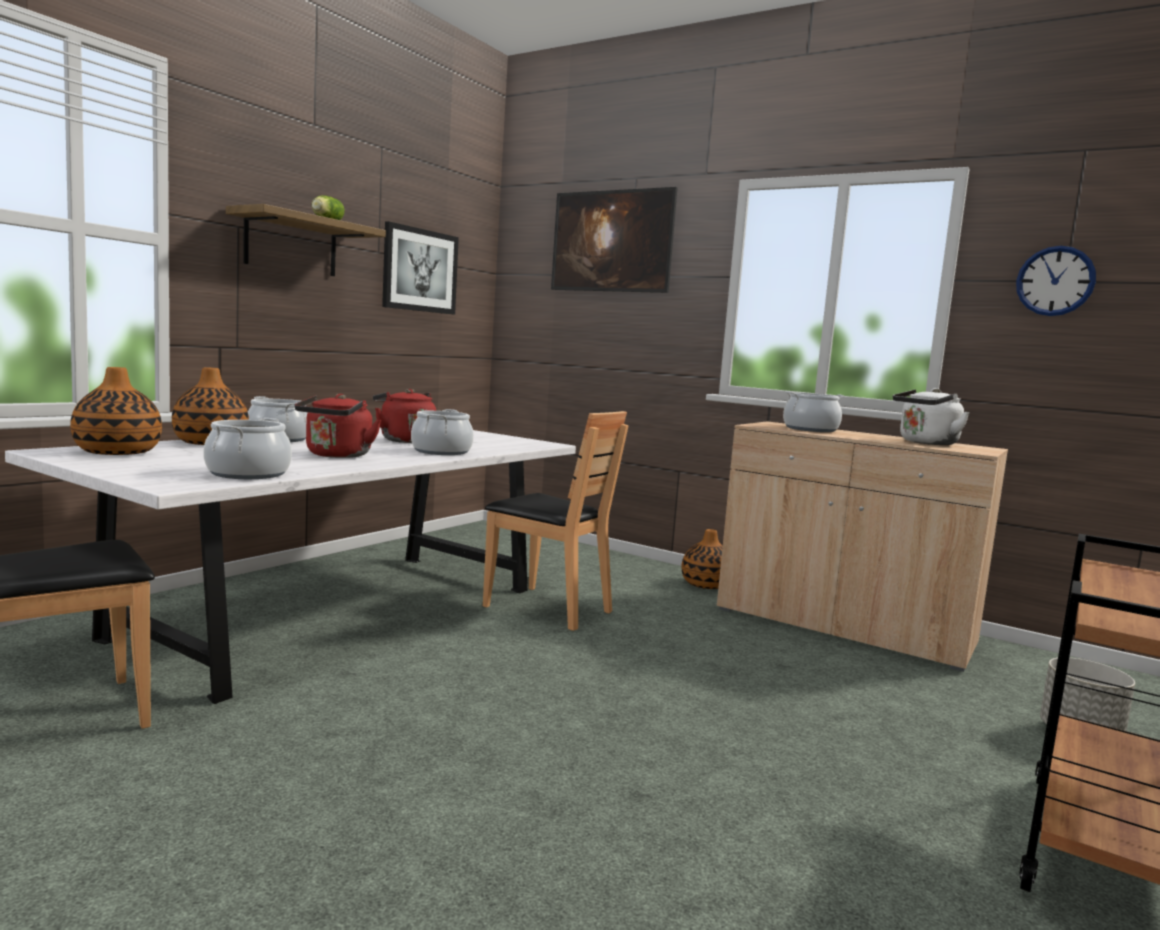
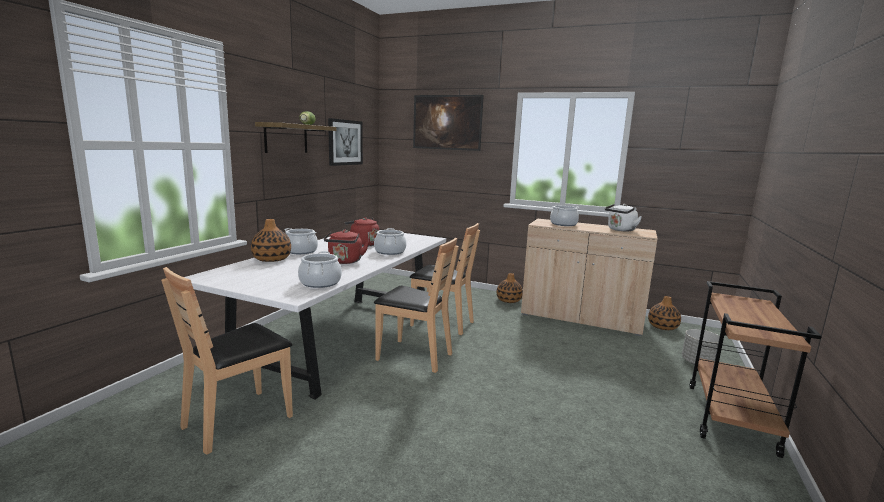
camera: 10 degrees left, 5 degrees up
(117, 452) = (235, 273): vase -> vase (663, 327)
(456, 655) = (414, 356): none -> brown chair
(1055, 281) = (675, 149): wall clock -> none

